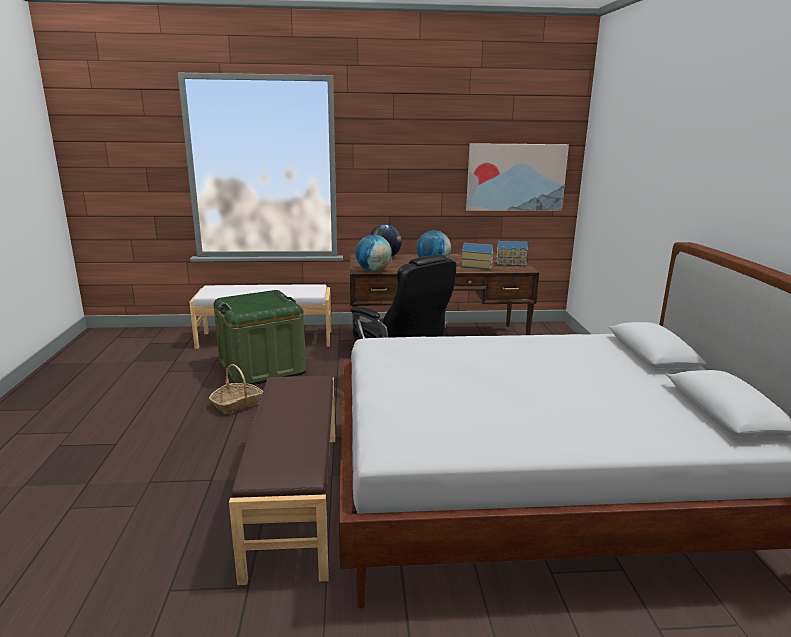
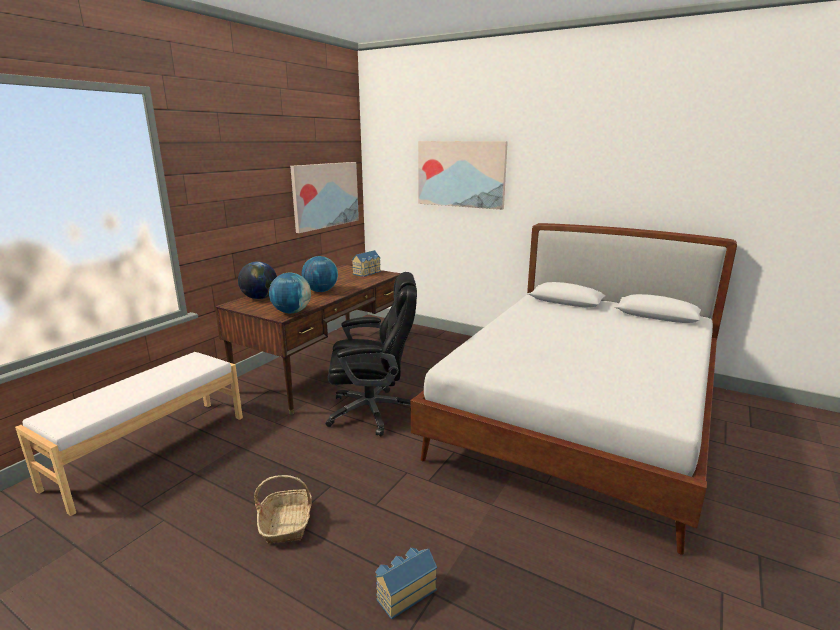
camera: 55 degrees left, 0 degrees up
(262, 368) = (222, 477): green storage box -> none
(296, 499) = (514, 539): brown bench -> none
(477, 266) = (352, 281): toy house -> toy house (404, 593)
(644, 165) = (461, 174): none -> picture

